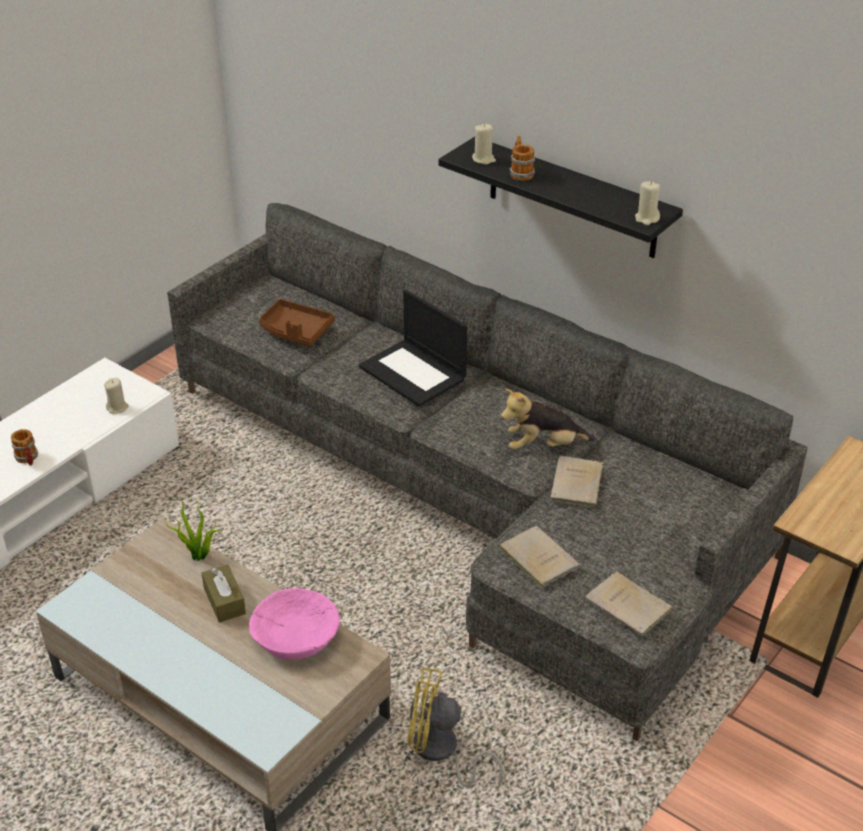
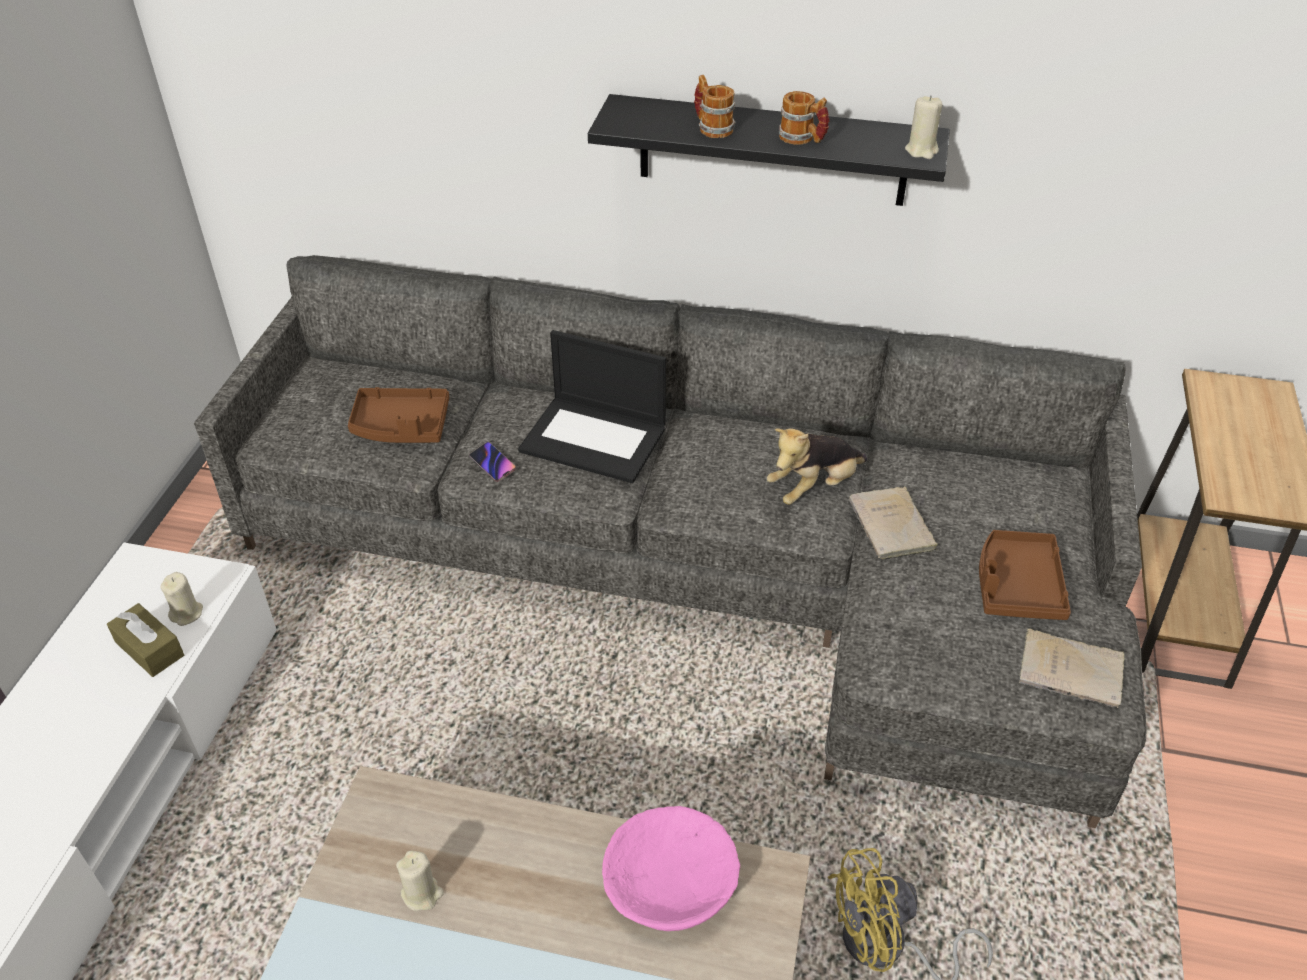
camera: 25 degrees left, 5 degrees up
(27, 459) = (87, 743): mug -> mug (802, 139)
(199, 557) = (454, 810): potted plant -> none
(224, 601) = (533, 866): brown tissue box -> brown tissue box (150, 649)
(338, 370) = (493, 464): none -> phone
(483, 159) = (648, 120): beige candle -> beige candle (422, 893)
(537, 557) = (919, 644): beige book -> none
(635, 546) = (1017, 585): none -> brown tray

